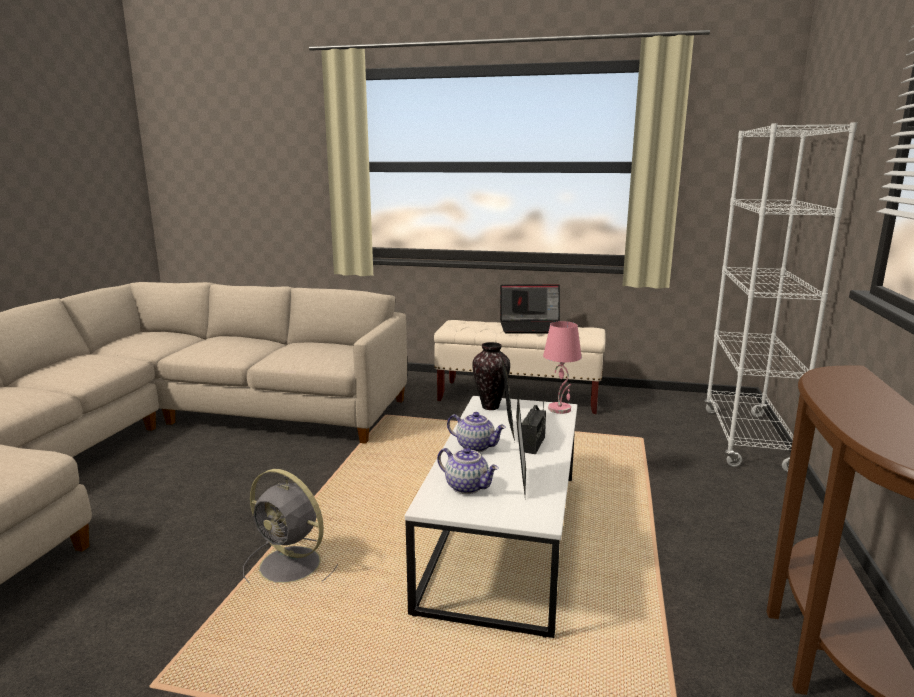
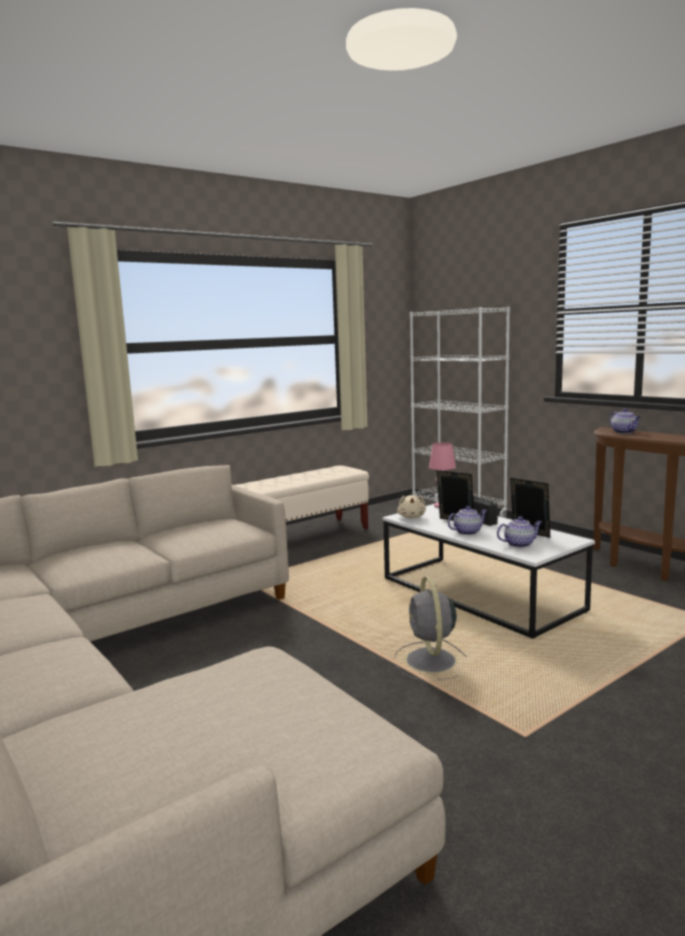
camera: 50 degrees left, 5 degrees down
(292, 566) = (431, 662): grey fan -> grey fan turned 105 degrees clockwise
(491, 407) = (411, 517): vase -> beige plush toy
(532, 327) = (304, 474): laptop -> none
(846, 385) = (624, 432): none -> teapot

